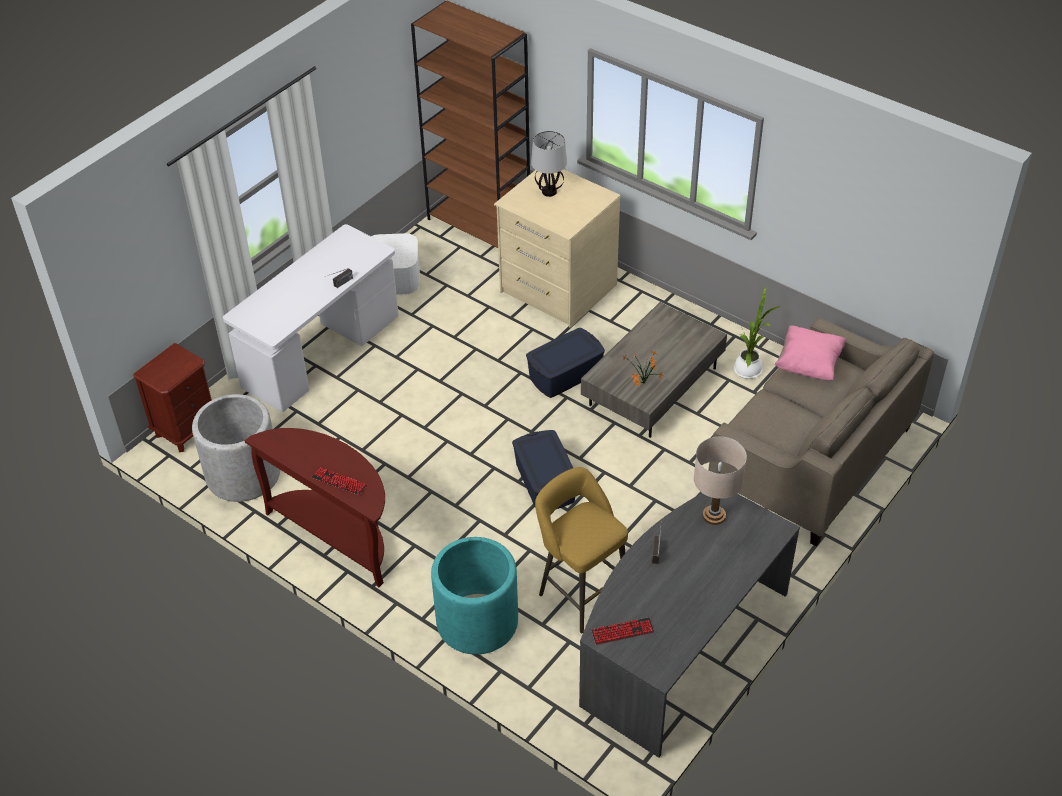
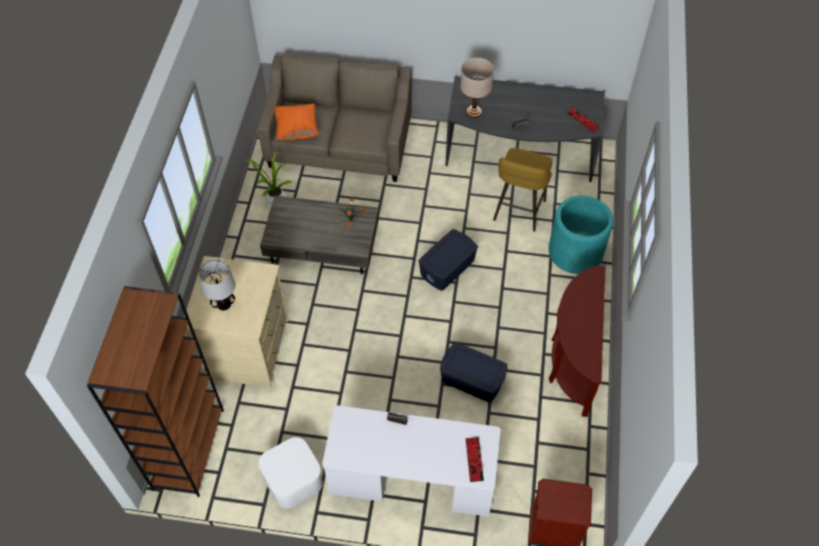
camera: 120 degrees left, 10 degrees up
(243, 474) = (565, 456): grey planter -> none
(339, 482) = (591, 302): keyboard -> keyboard (474, 459)
(564, 374) = (340, 301): blue storage box -> blue storage box (472, 380)
(808, 364) = (297, 129): pink pillow -> orange pillow

